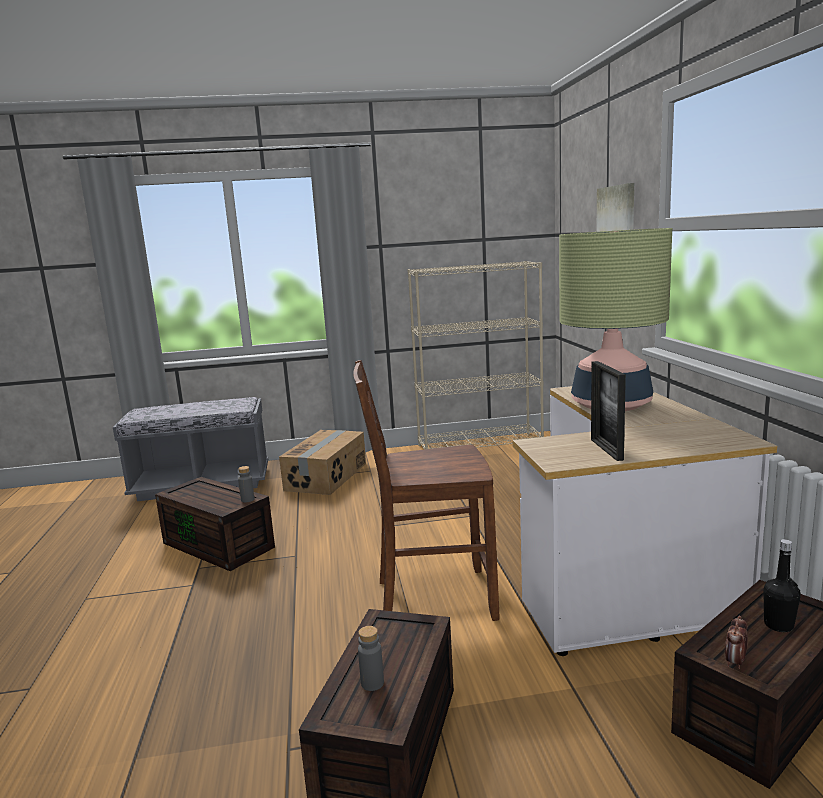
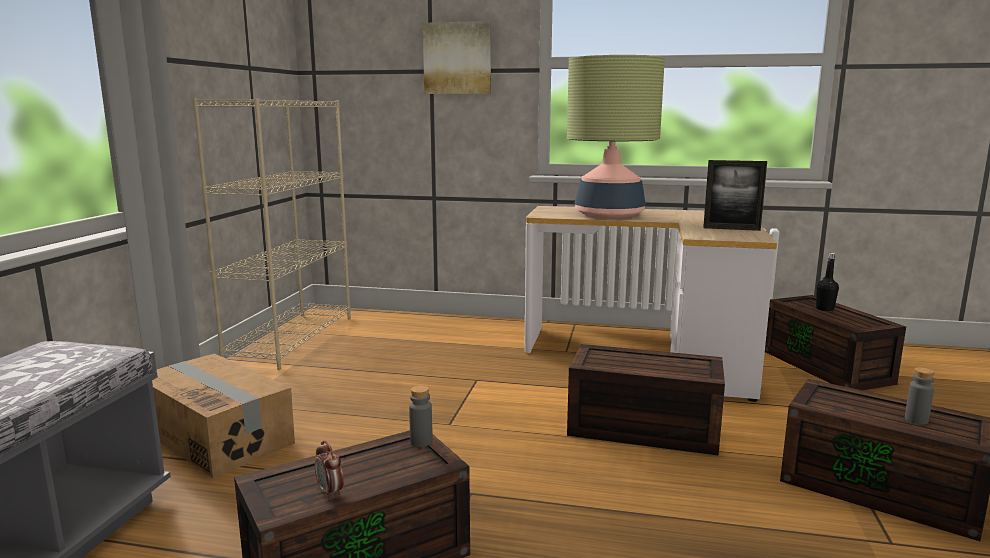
camera: 70 degrees left, 0 degrees up
(432, 598) = (640, 429): brown chair -> brown storage box
(735, 662) = (870, 324): alarm clock -> alarm clock (330, 492)

